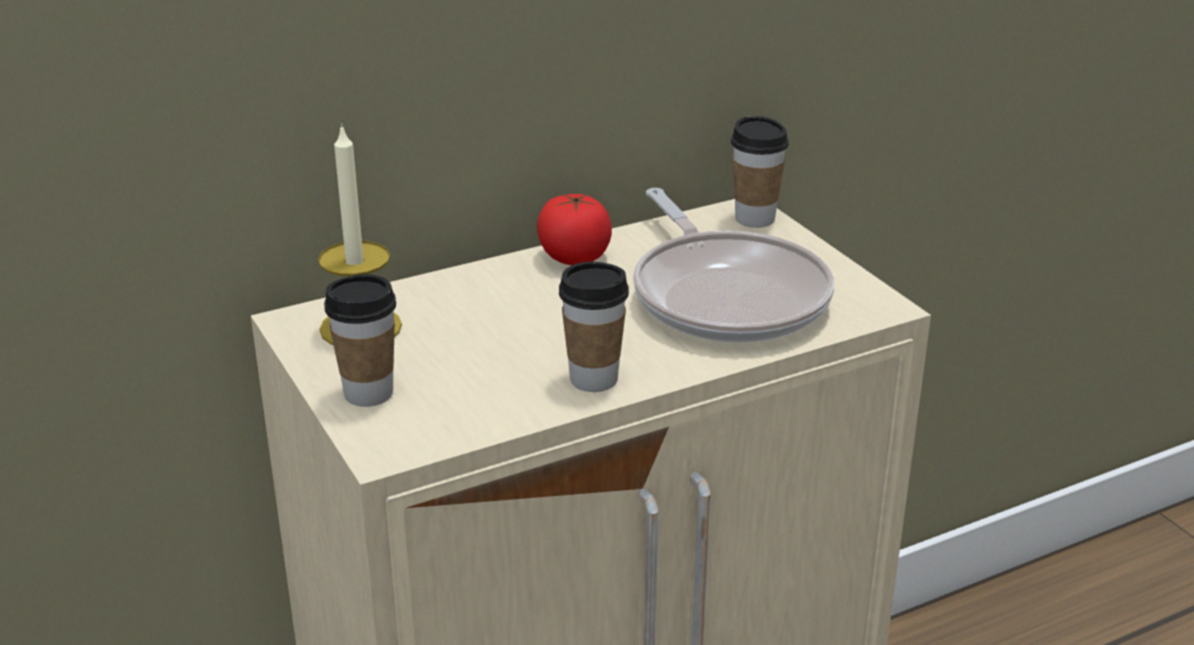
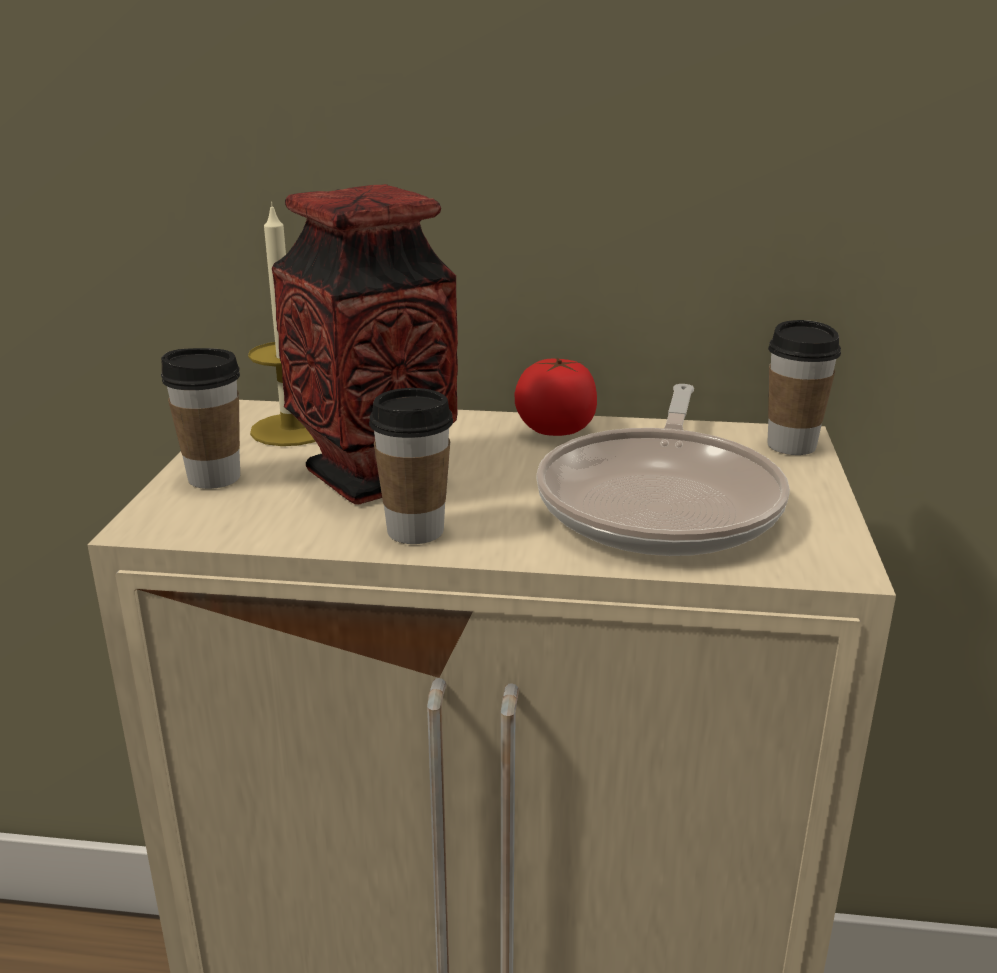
camera: 35 degrees right, 5 degrees down
(497, 347) = (374, 477): none -> vase

